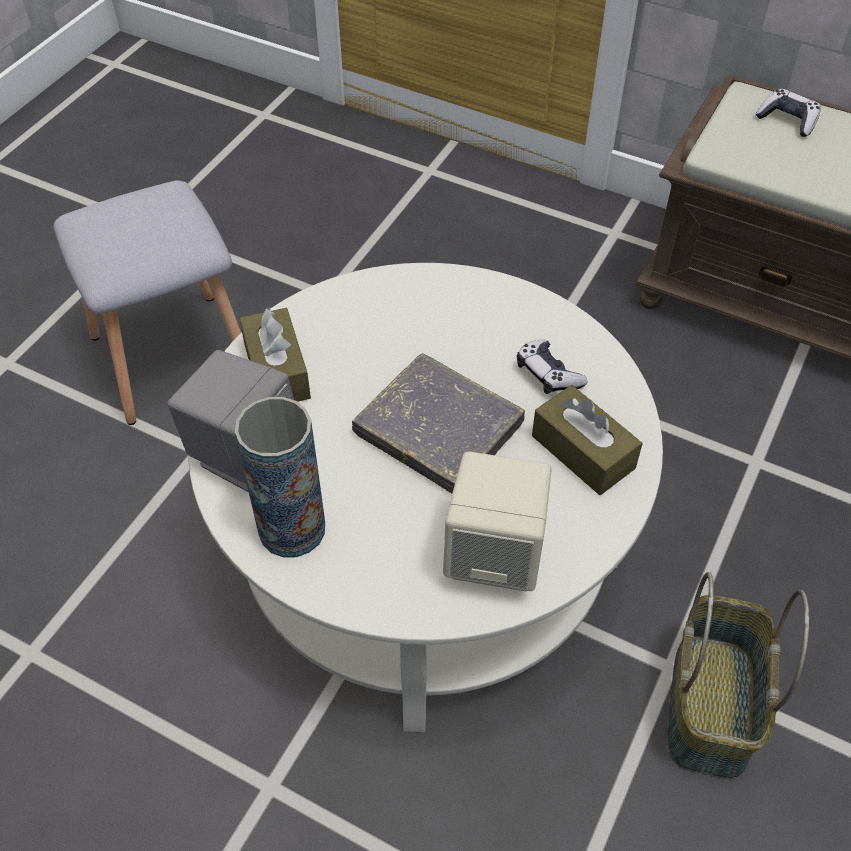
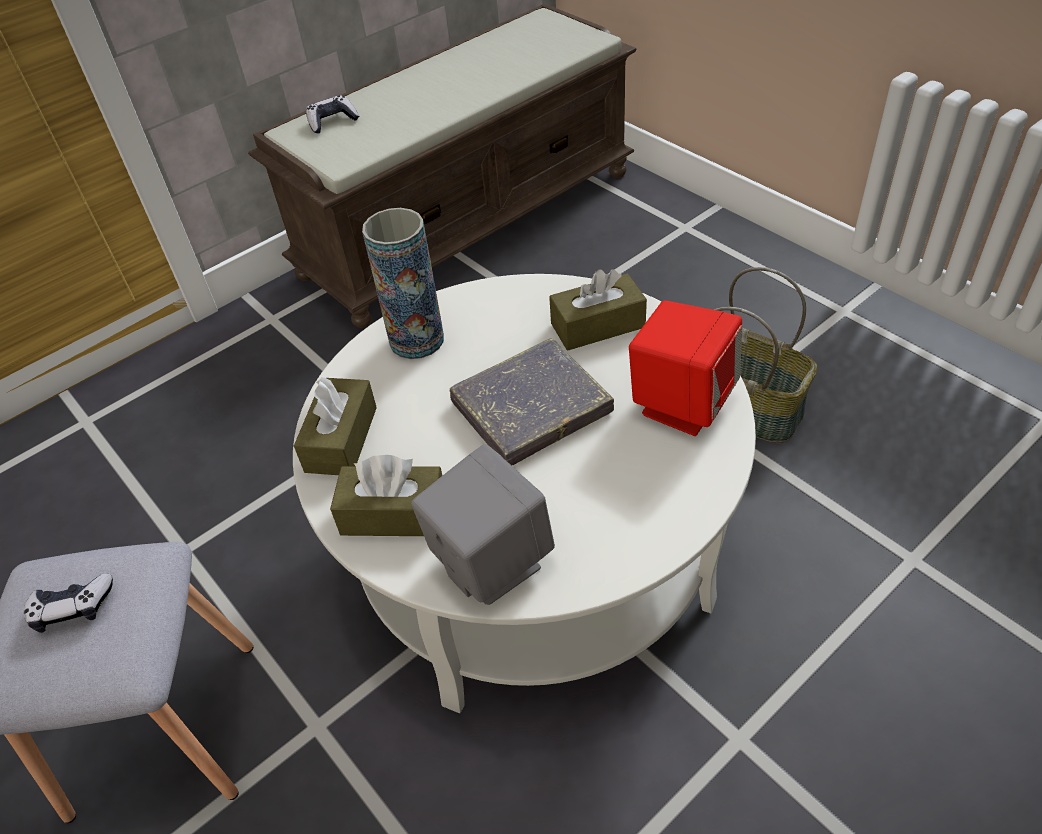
camera: 65 degrees left, 5 degrees down
(292, 529) = (600, 540): vase -> vase (416, 340)
(348, 306) = (341, 439): none -> brown tissue box
(495, 555) = (681, 403): beige speaker -> red speaker
(548, 374) = (506, 324): game controller -> game controller (73, 608)

